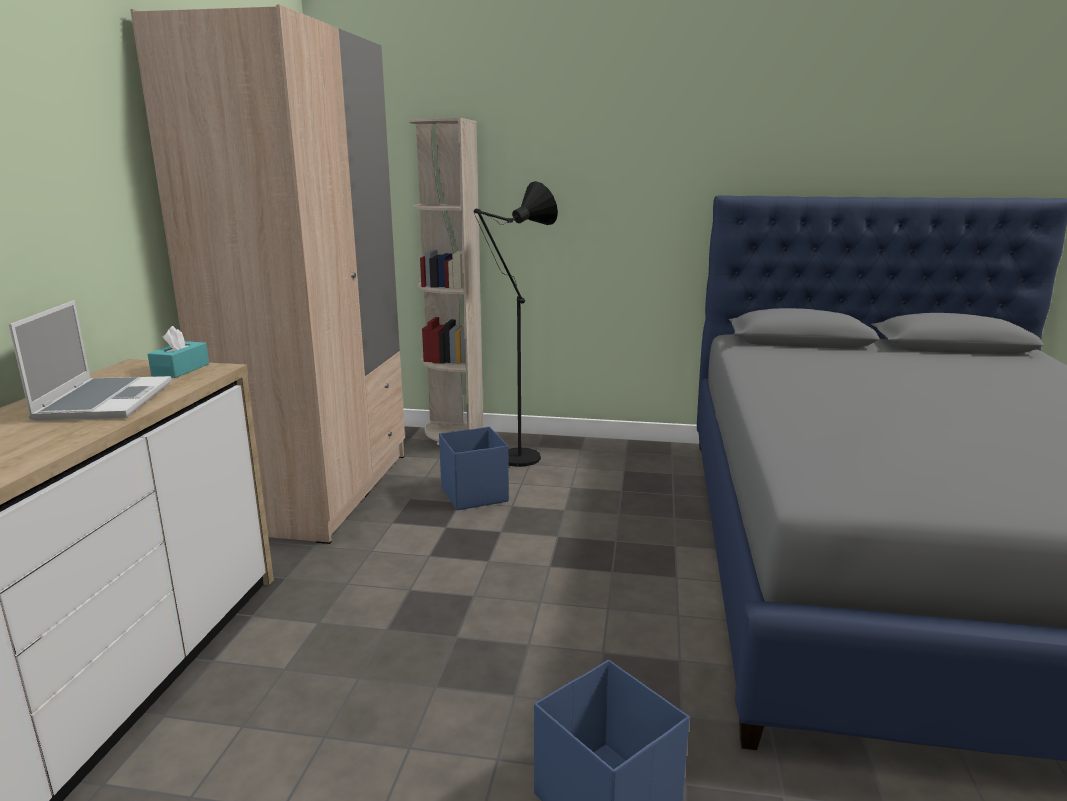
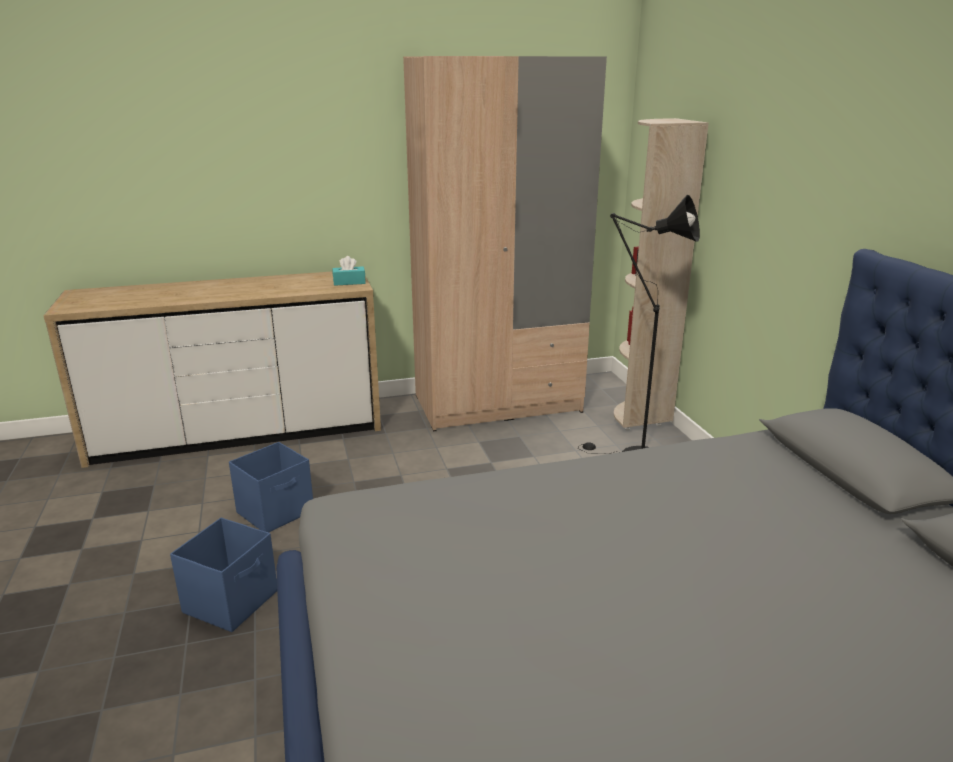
camera: 65 degrees right, 5 degrees up
(104, 401) = (287, 286): laptop -> none
(474, 494) = (553, 458): blue storage box -> blue storage box (276, 512)

